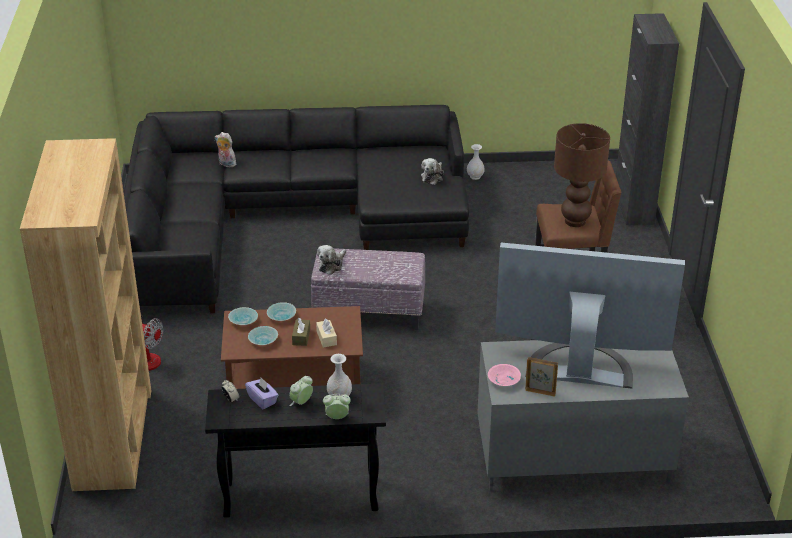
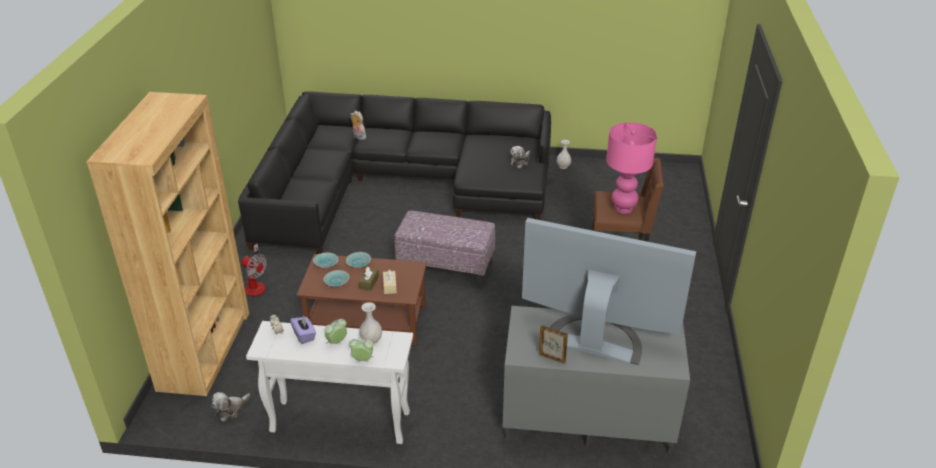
camera: 10 degrees right, 0 degrees up
(299, 497) = (339, 422): black console table -> white console table
(331, 265) = (414, 225): plush toy -> plush toy (231, 410)
(504, 381) = (522, 343): pink bowl -> none
(575, 221) = (623, 208): brown table lamp -> pink table lamp
(633, 207) = (690, 203): black cabinet -> none

